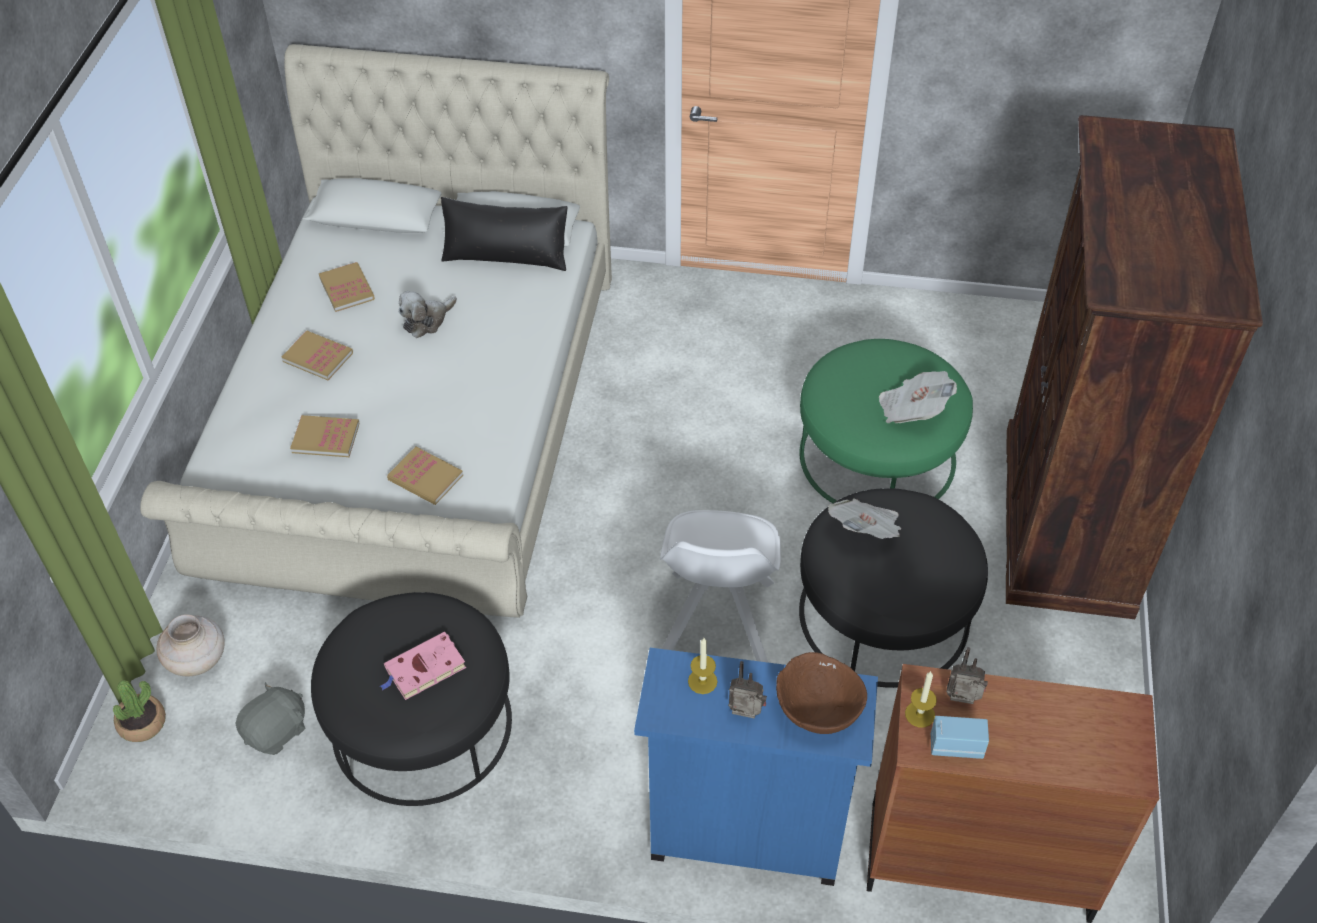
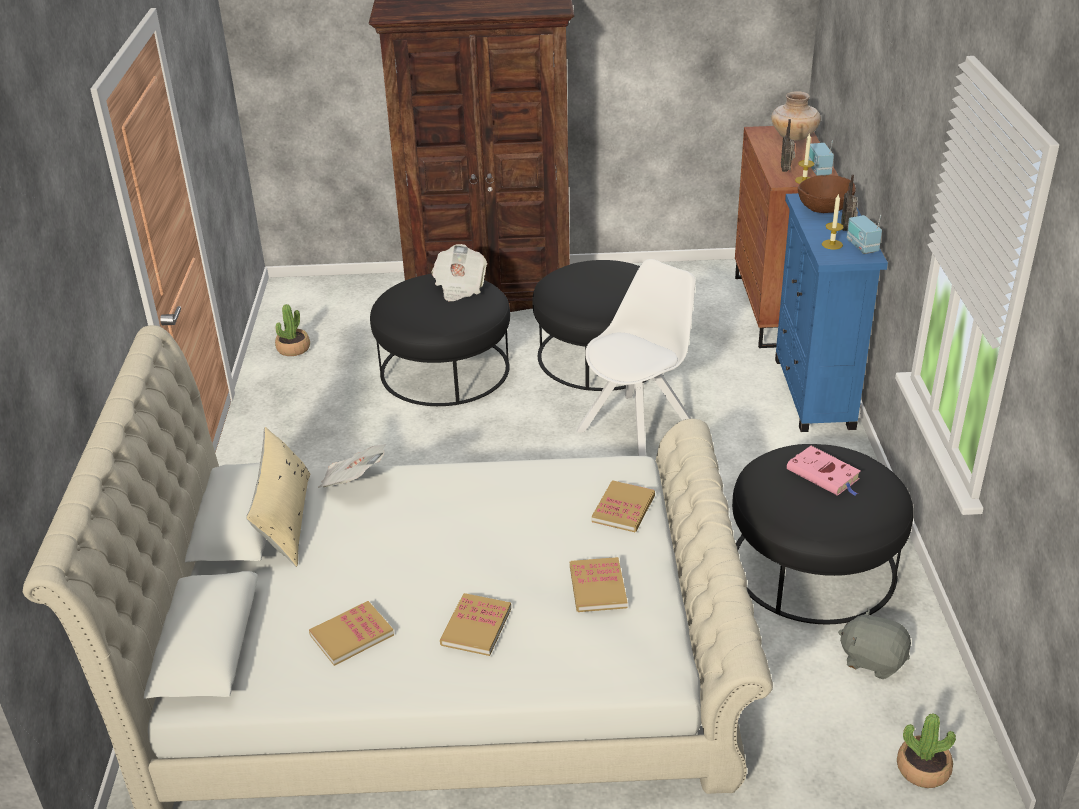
camera: 100 degrees left, 15 degrees down
(197, 660) = (830, 747): beige vase -> beige vase (794, 137)
(427, 321) = (399, 557): plush toy -> none
(506, 255) = (285, 519): black pillow -> beige pillow
(687, 714) = (861, 246): none -> radio
(717, 620) = (637, 426): white chair -> white chair turned 45 degrees counterclockwise
(866, 530) = (588, 296): newspaper -> newspaper (353, 481)
(877, 456) = (445, 369): green ottoman -> black ottoman
(944, 329) = (293, 348): none -> potted plant

